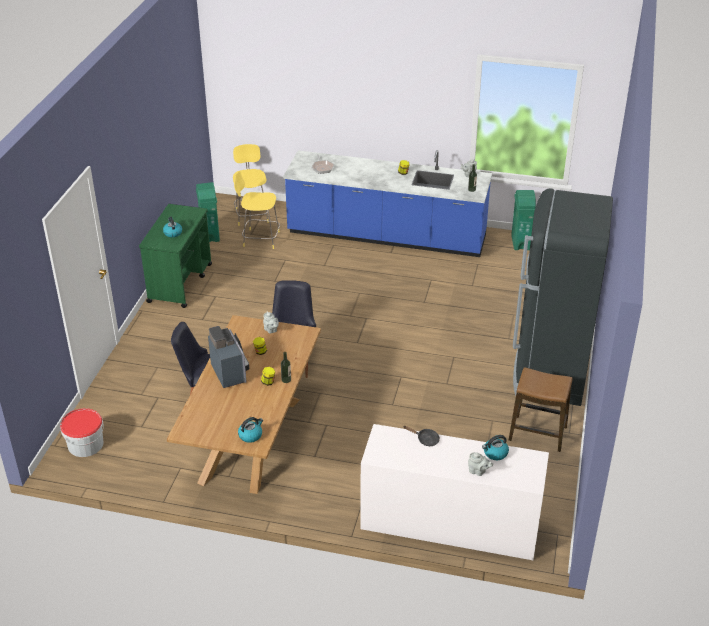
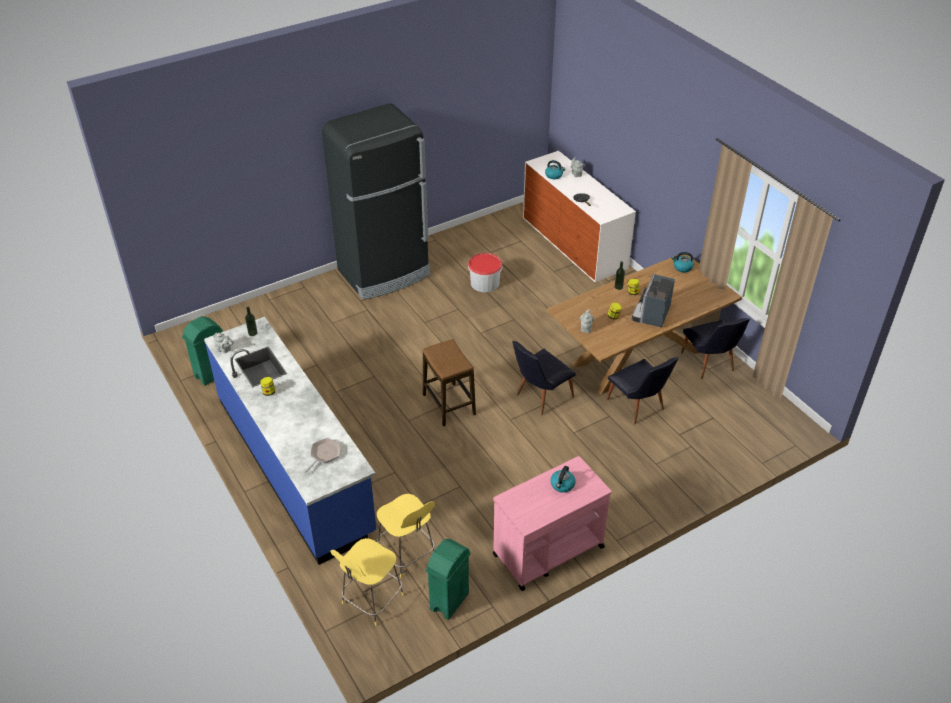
camera: 135 degrees left, 5 degrees up
(85, 444) = (769, 430): bucket -> bucket (485, 283)
(180, 282) = (547, 551): green cart -> pink cart
(182, 472) = (709, 365): none -> black chair
(538, 434) = (453, 249): stool -> stool (448, 404)

